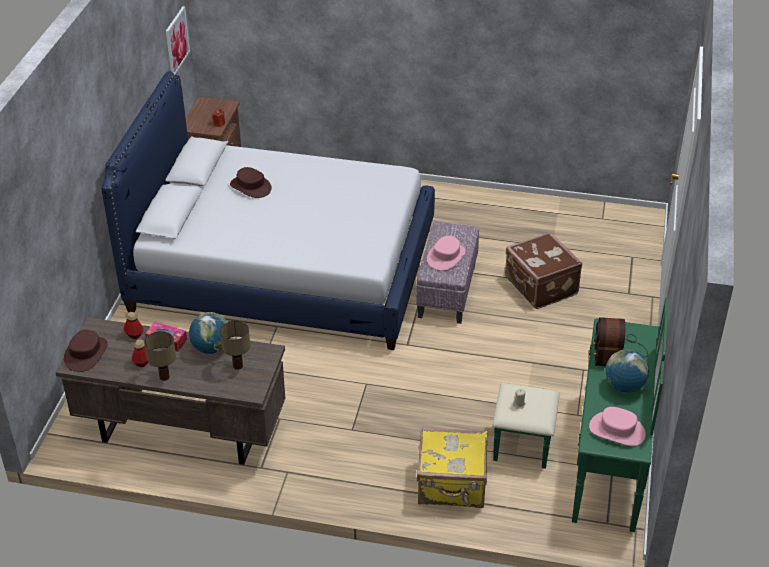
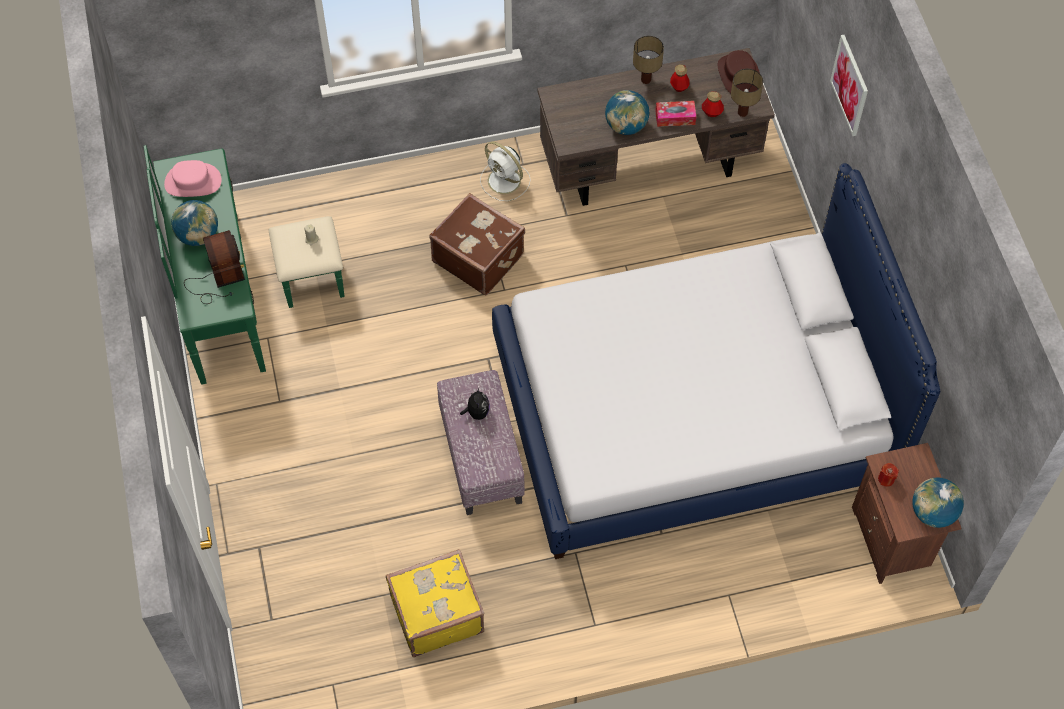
camera: 155 degrees right, 20 degrees up
(177, 41) = (980, 434): picture -> picture (850, 85)
(208, 105) = (932, 513): none -> globe
(237, 366) = (587, 116): table lamp -> table lamp (742, 112)
(251, 186) = (755, 373): brown hat -> none
(312, 463) = (505, 181): none -> white fan
(446, 256) = (477, 412): pink hat -> plush toy
(452, 485) = (362, 209): yellow suitcase -> yellow suitcase (435, 613)
(540, 287) = (372, 512): brown suitcase -> brown suitcase (478, 257)

